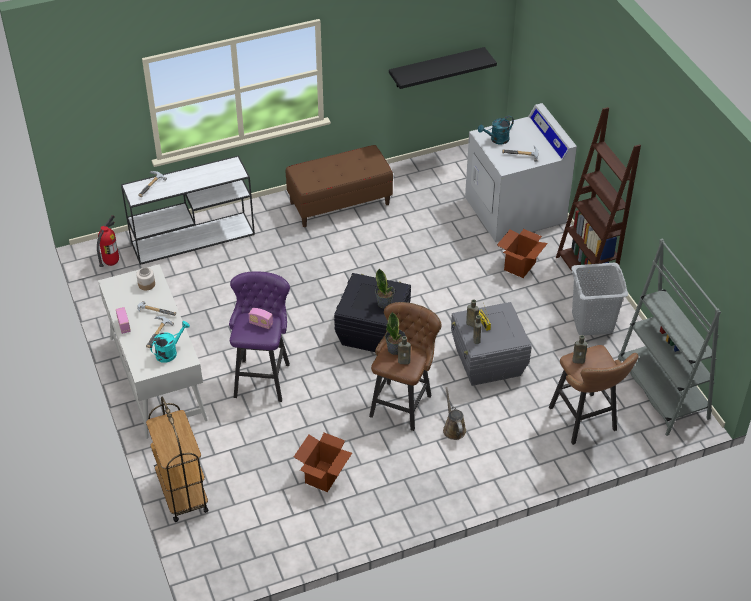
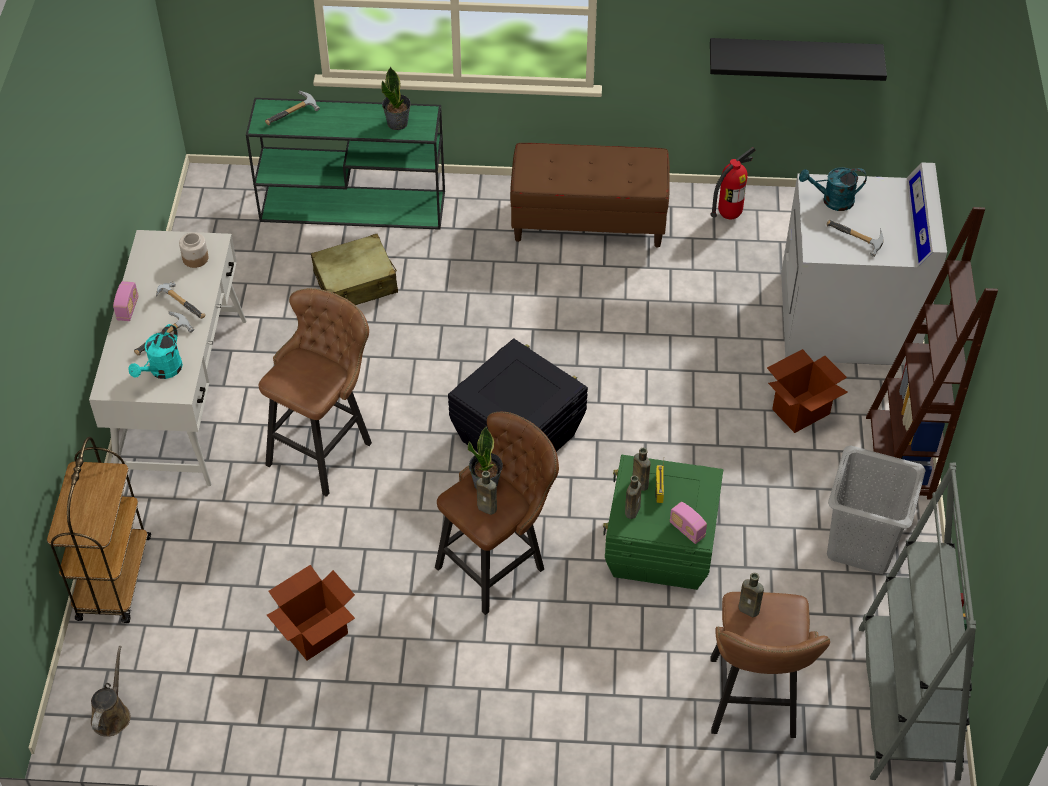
camera: 25 degrees right, 5 degrees up
(111, 263) = (224, 206): fire extinguisher -> fire extinguisher (729, 215)
(169, 352) = (162, 371): turquoise watering can -> turquoise watering can turned 135 degrees clockwise
(194, 237) = (355, 206): white console table -> green console table
(223, 280) = (356, 283): none -> beige suitcase
(261, 324) = (314, 373): radio -> radio (687, 530)
(263, 374) = (326, 445): purple stool -> brown stool
(384, 303) = (530, 403): potted plant -> potted plant (398, 123)
(453, 428) = (545, 634): brown watering can -> brown watering can (112, 714)
(487, 362) = (659, 549): grey storage box -> green storage box

